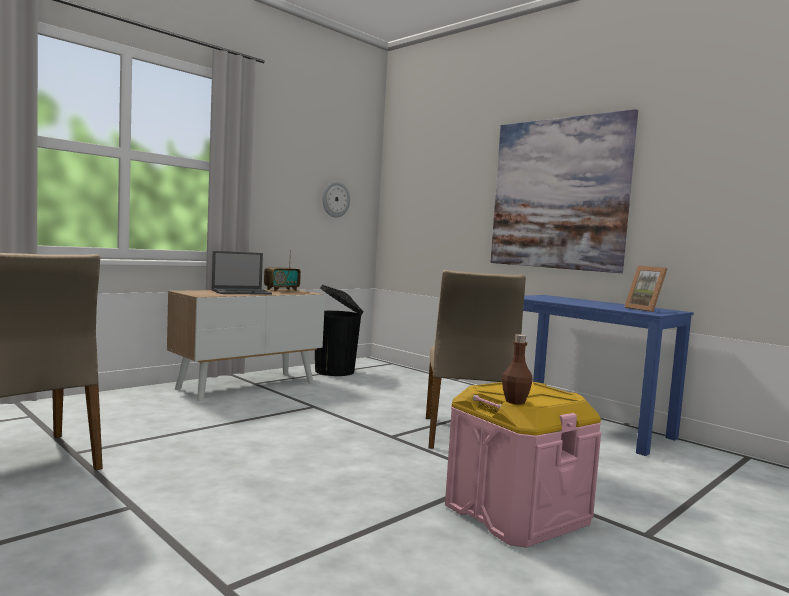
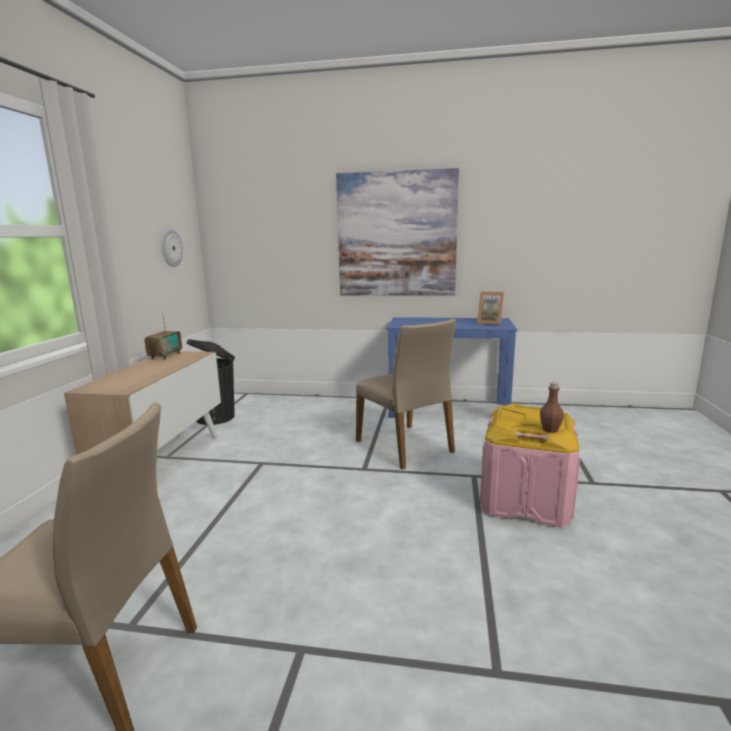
camera: 35 degrees left, 10 degrees up
(242, 292) = (143, 371): laptop -> none

